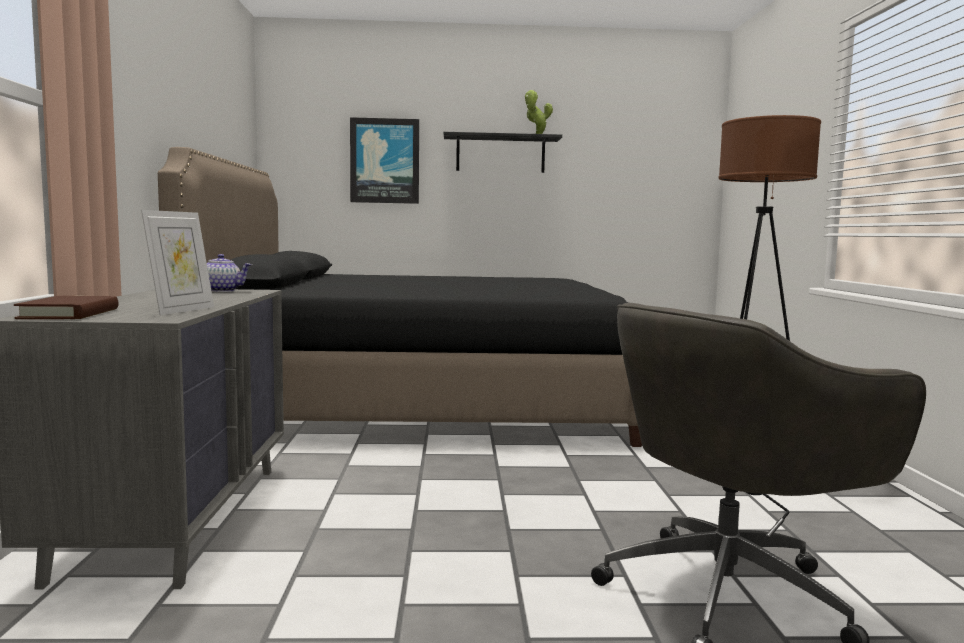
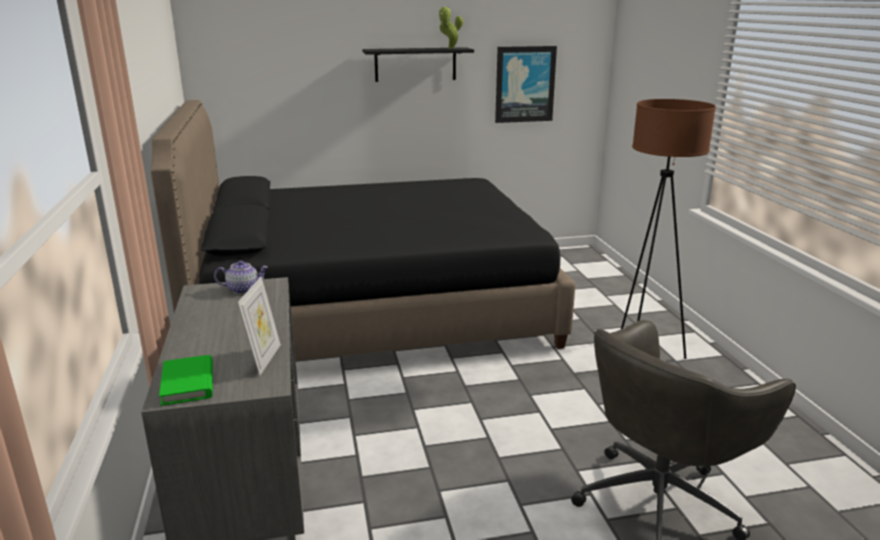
camera: 10 degrees left, 15 degrees up
(70, 314) = (188, 383): brown book -> green book
(384, 161) = (307, 75): picture -> picture (524, 84)

